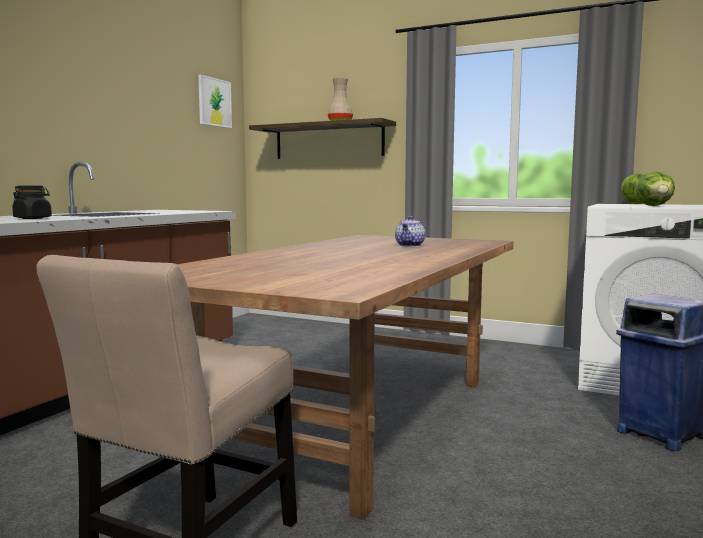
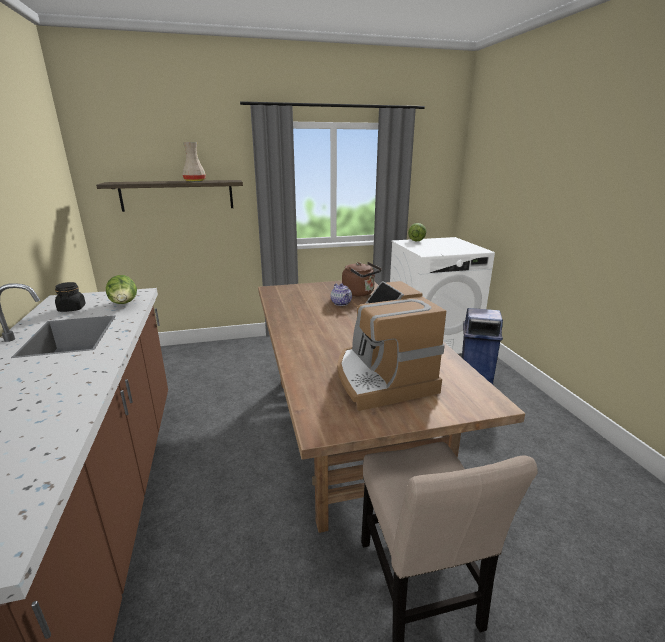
camera: 40 degrees left, 15 degrees up
(33, 218) = (55, 382): black jar -> black jar (72, 308)
(214, 102) = (51, 161): picture -> none
(282, 270) = (381, 378): none -> coffee machine
(458, 244) = (360, 293): none -> brown kettle
(655, 206) = (446, 250): lettuce -> lettuce (124, 304)

